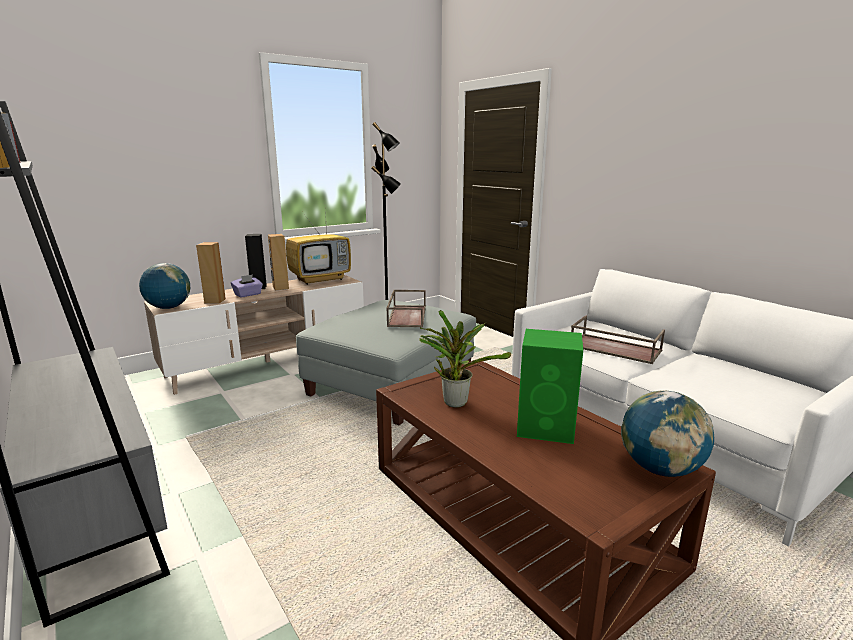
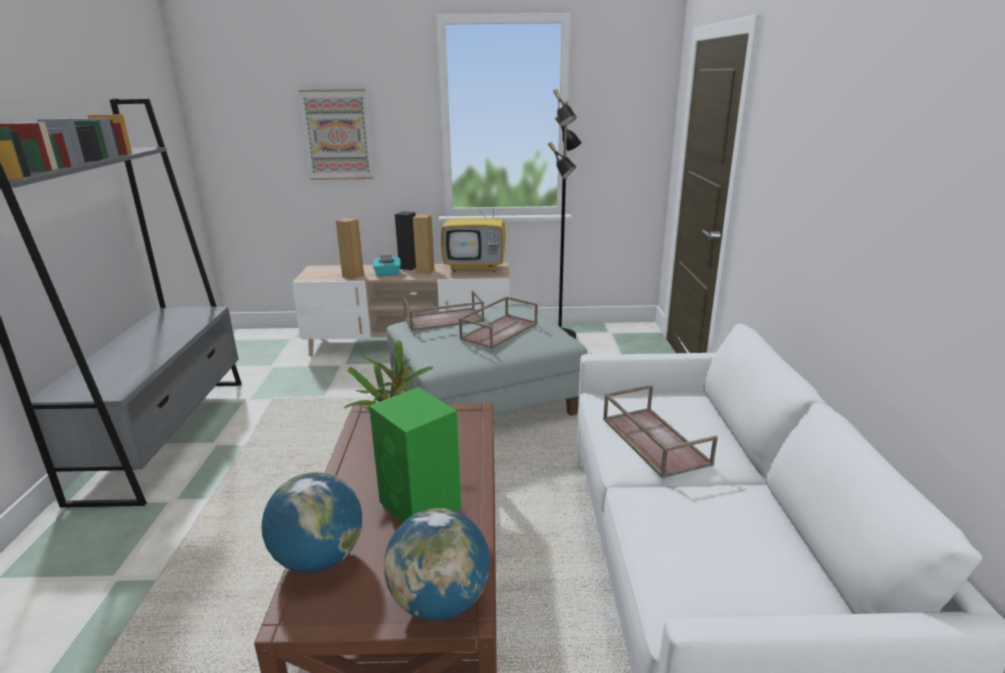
camera: 35 degrees right, 5 degrees up
(164, 162) = (337, 135): none -> picture
(168, 308) = (311, 276): globe -> globe (319, 559)
(248, 294) = (387, 274): purple tissue box -> turquoise tissue box
(348, 318) = (443, 320): none -> brown tray

